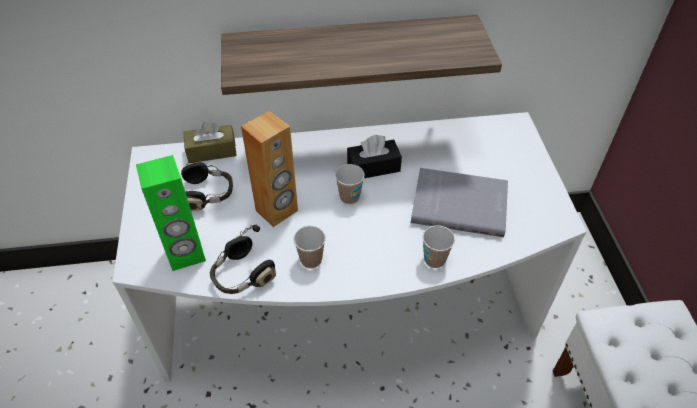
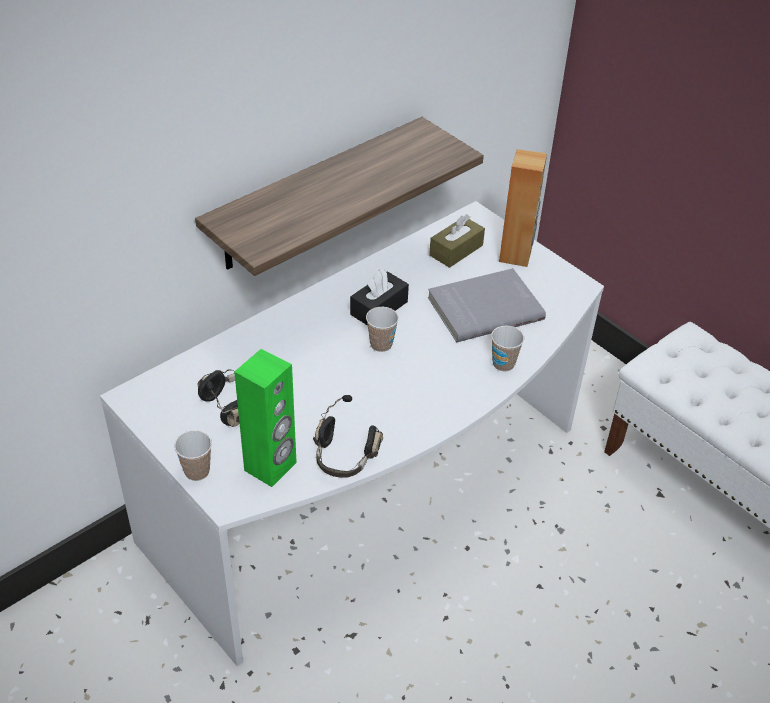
camera: 35 degrees left, 5 degrees down
(211, 151) = (198, 361): brown tissue box -> brown tissue box (456, 250)
(277, 211) = (323, 387): brown speaker -> brown speaker (516, 255)
(311, 260) = (396, 414): cup -> cup (197, 471)

